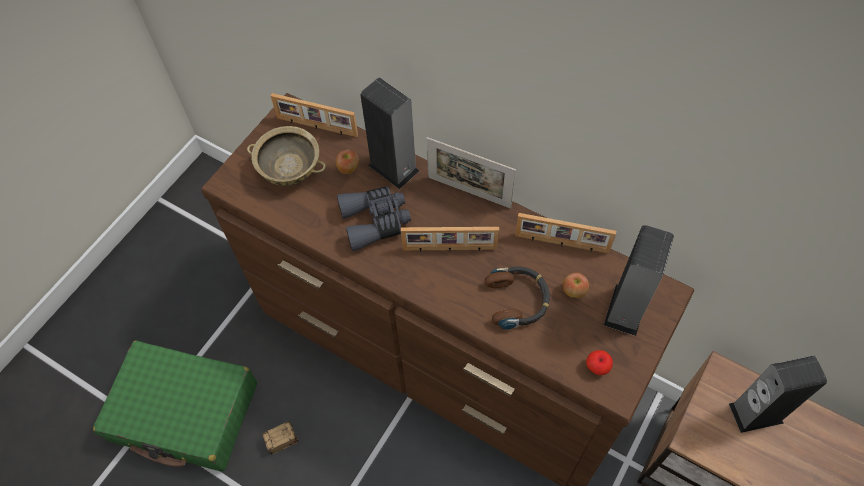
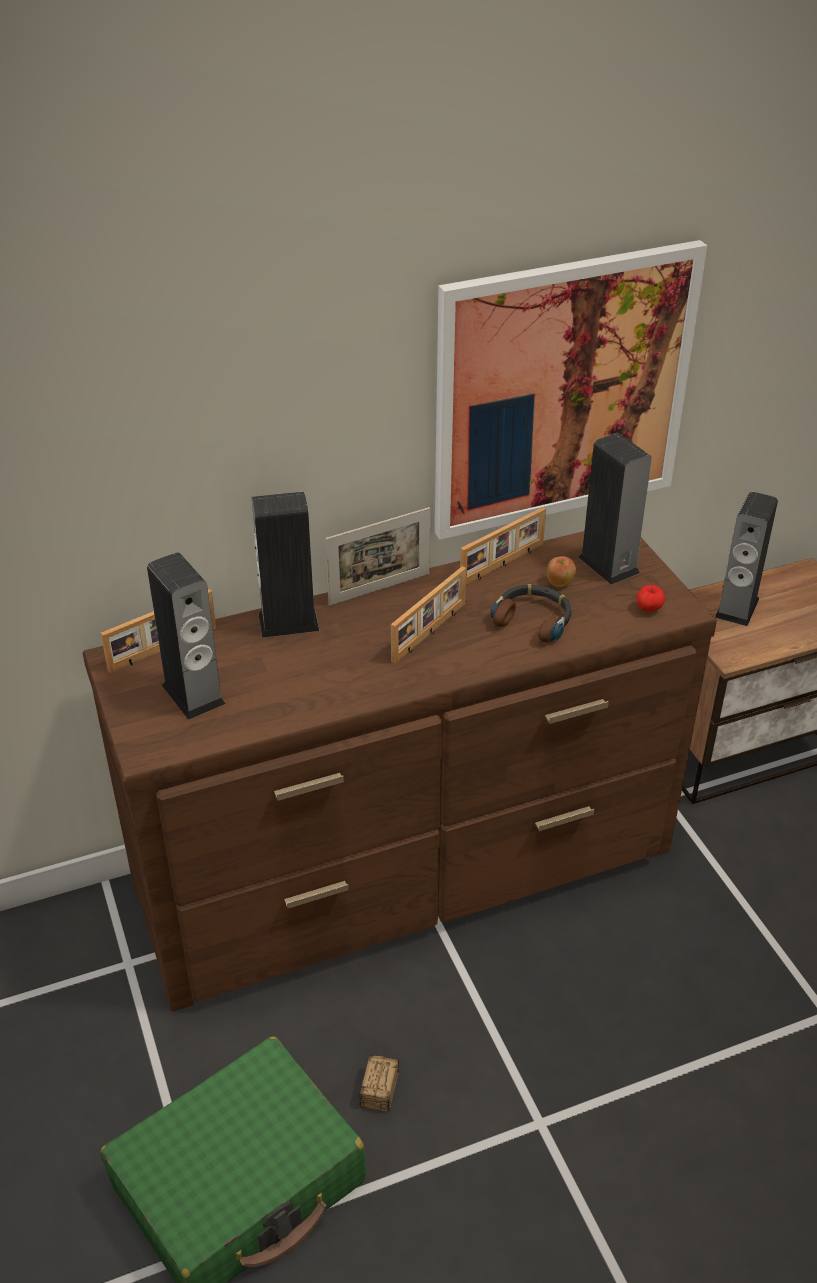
camera: 55 degrees left, 20 degrees down
(290, 169) = (193, 694): beige bowl -> speaker
(348, 168) = (249, 652): apple -> none
(375, 221) = (338, 665): grey binoculars -> none
(663, 166) = (562, 391): none -> picture

